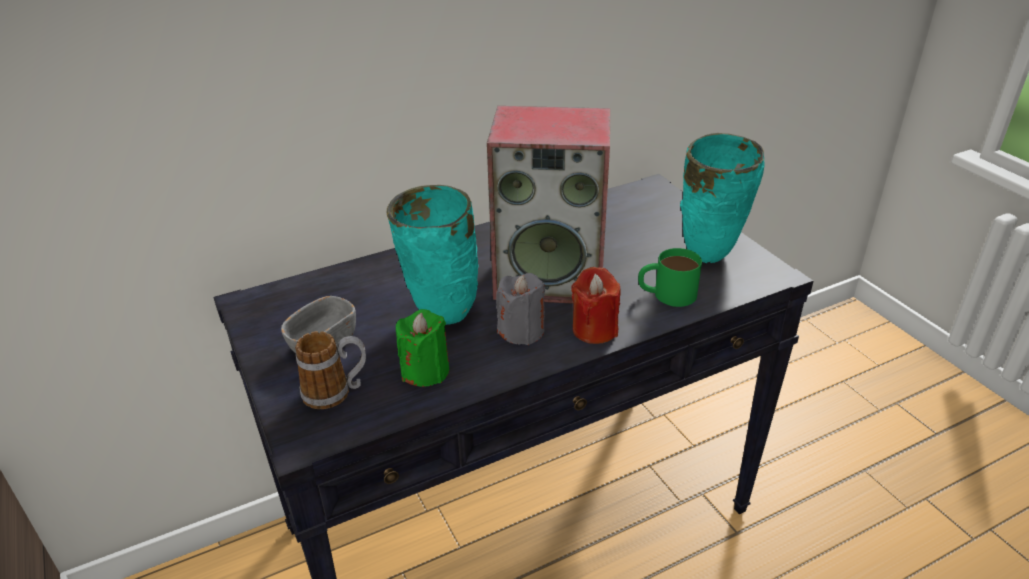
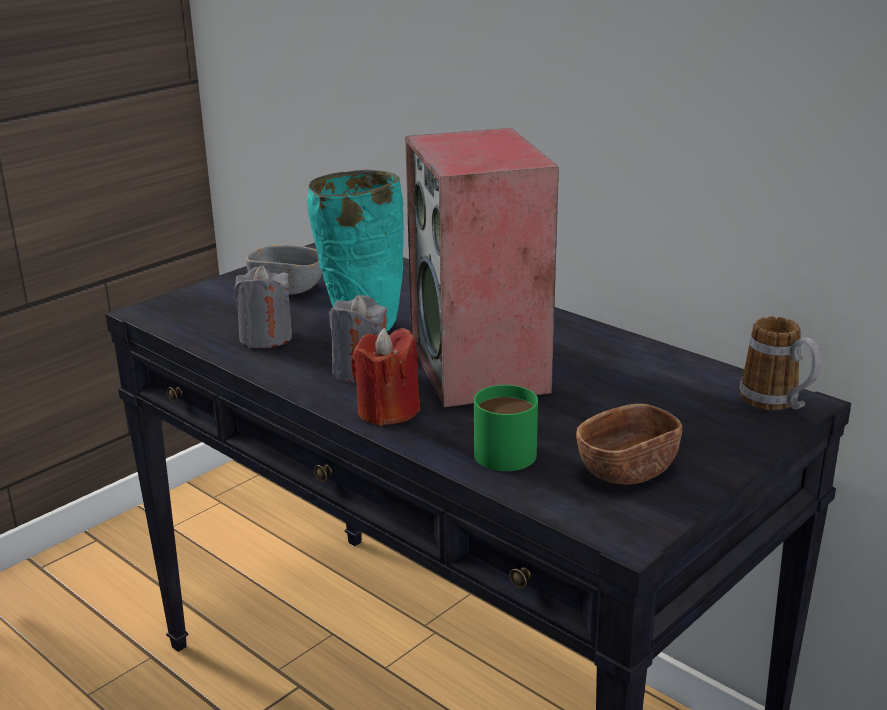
camera: 70 degrees right, 10 degrees down
(336, 392) = (218, 309): mug -> mug (777, 403)
(425, 371) = (266, 338): green candle -> grey candle
(708, 257) = (627, 469): turquoise vase -> brown bowl

